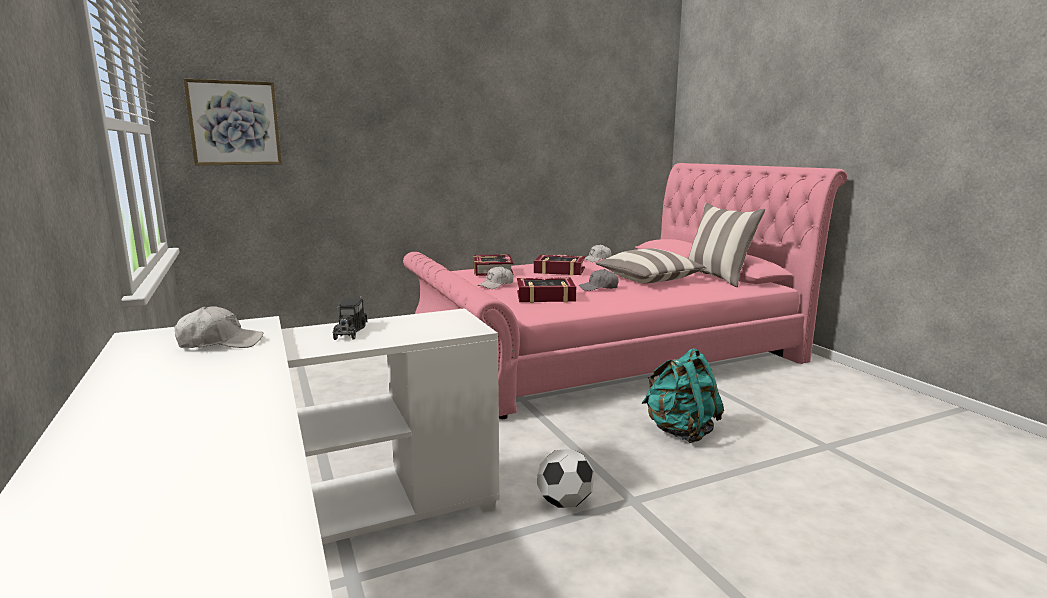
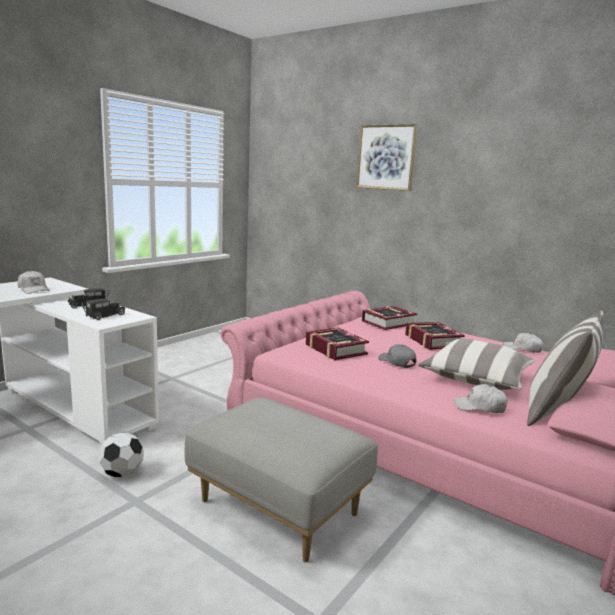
camera: 60 degrees right, 0 degrees up
(234, 123) = (281, 182): picture -> picture (386, 157)
(430, 327) = (104, 316): none -> toy truck
(496, 285) = (349, 331): white cap -> white cap (480, 407)
(680, 432) = (277, 508): turquoise backpack -> grey ottoman

